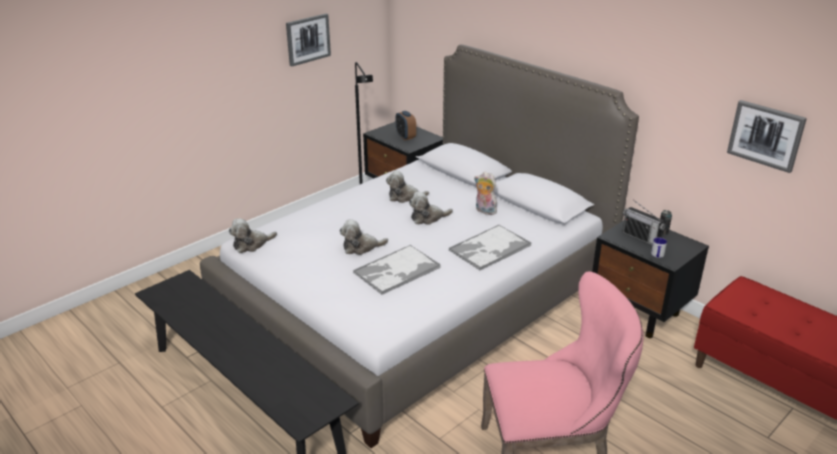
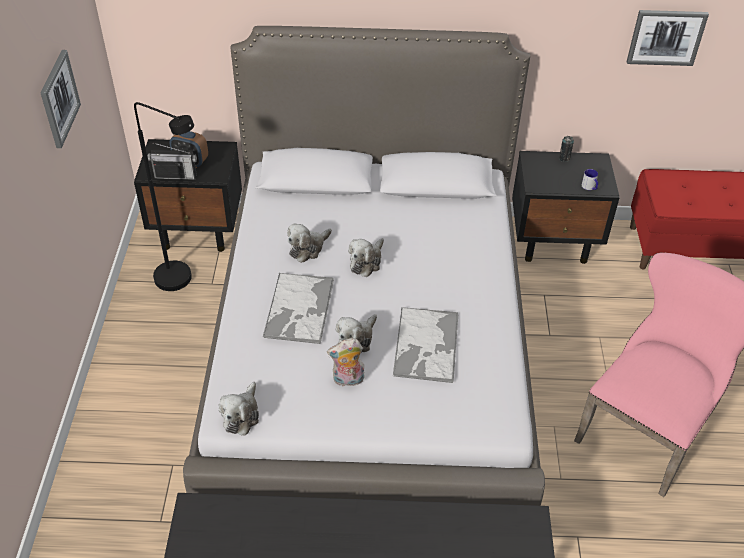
camera: 45 degrees left, 15 degrees up
(484, 211) = (404, 221): plush toy -> plush toy (347, 380)
(489, 248) = (466, 264): tray -> tray (299, 309)
(641, 238) = (556, 174): radio -> radio (175, 176)

